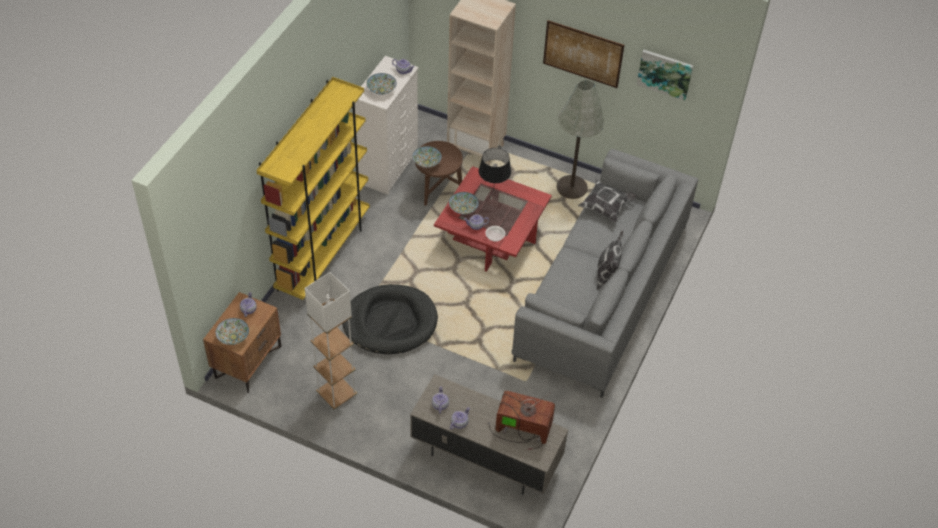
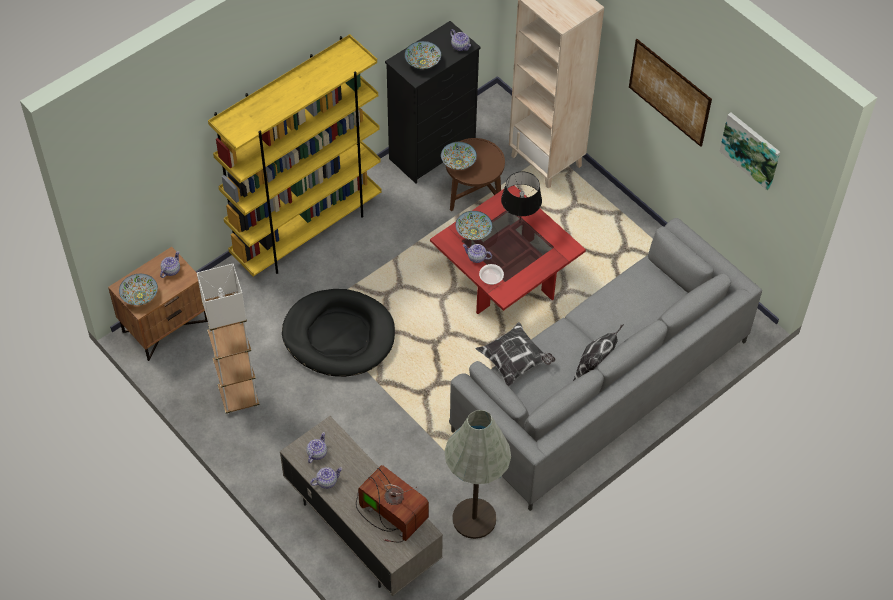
camera: 25 degrees right, 5 degrees up
(389, 168) = (433, 151): white dresser -> black dresser
(571, 187) = (634, 246): grey floor lamp -> grey floor lamp (474, 518)
(606, 207) = (639, 287): pillow -> pillow (515, 361)

